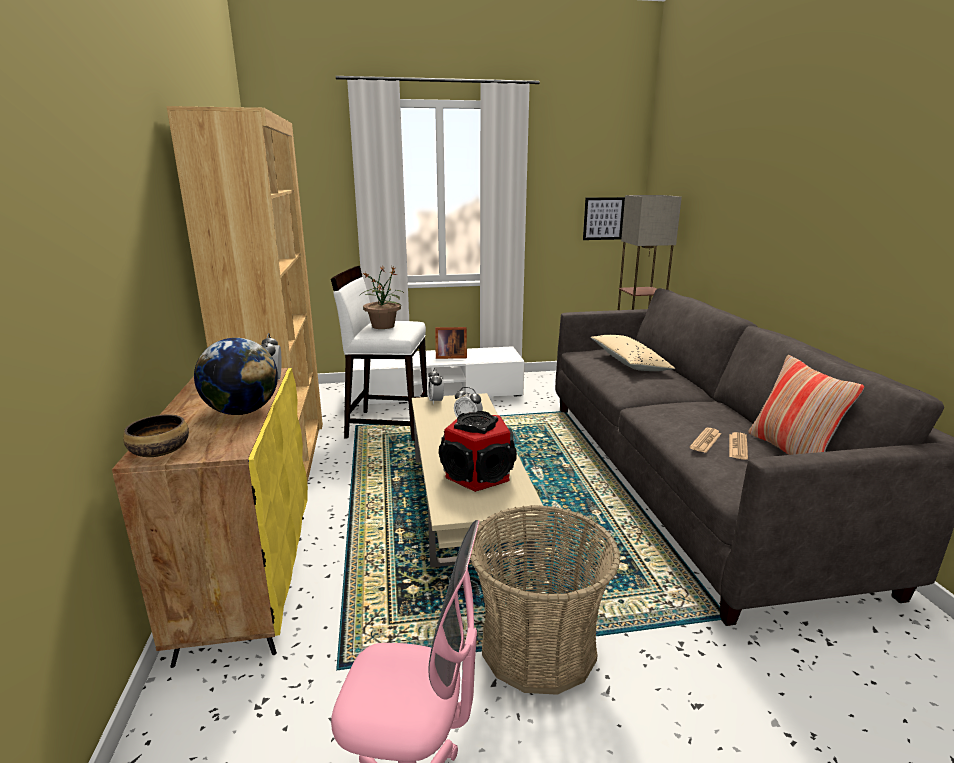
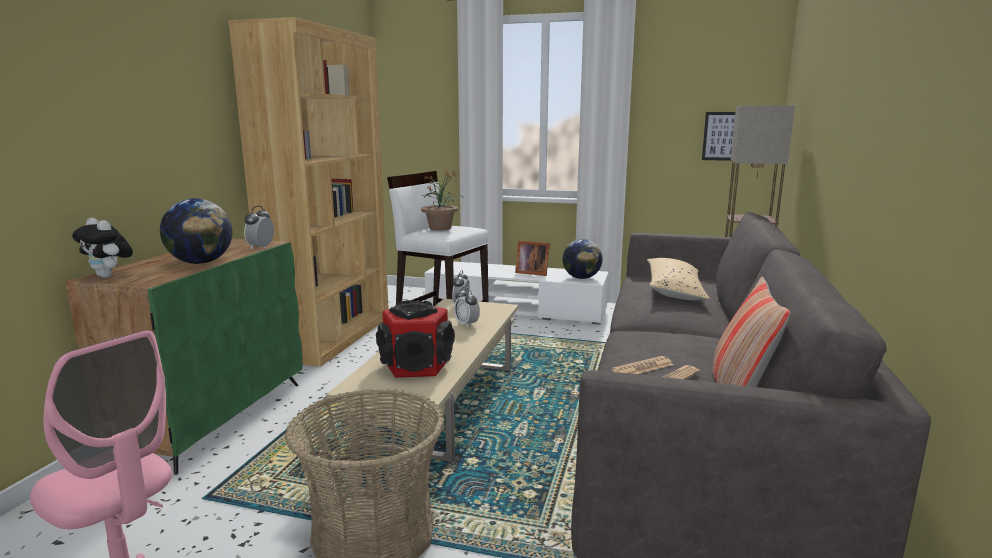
camera: 25 degrees right, 5 degrees down
(161, 451) = (109, 276): bowl -> plush toy
(248, 578) = (214, 418): yellow cabinet -> green cabinet
(499, 356) = (581, 278): none -> globe

